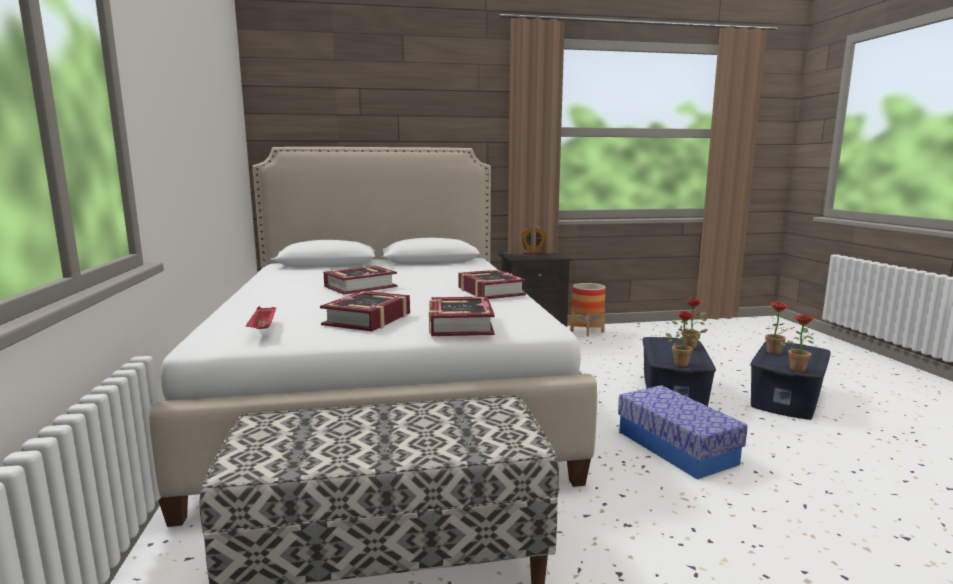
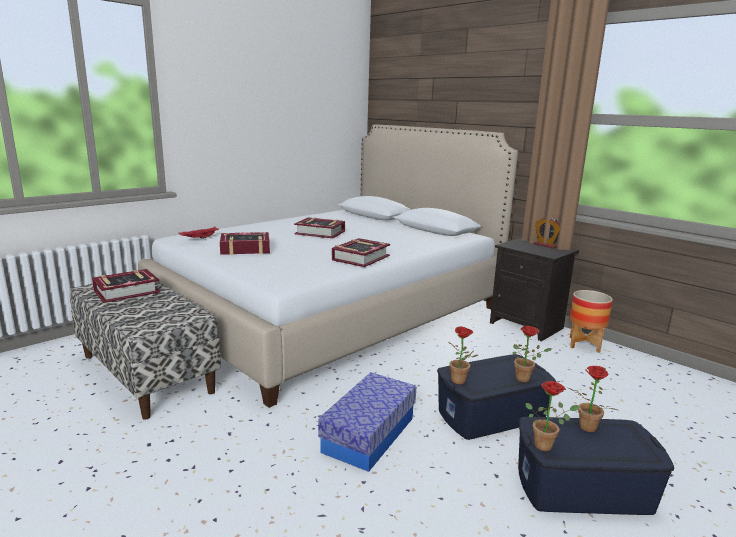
camera: 55 degrees right, 5 degrees up
(460, 325) = (256, 266): book -> book (126, 291)

